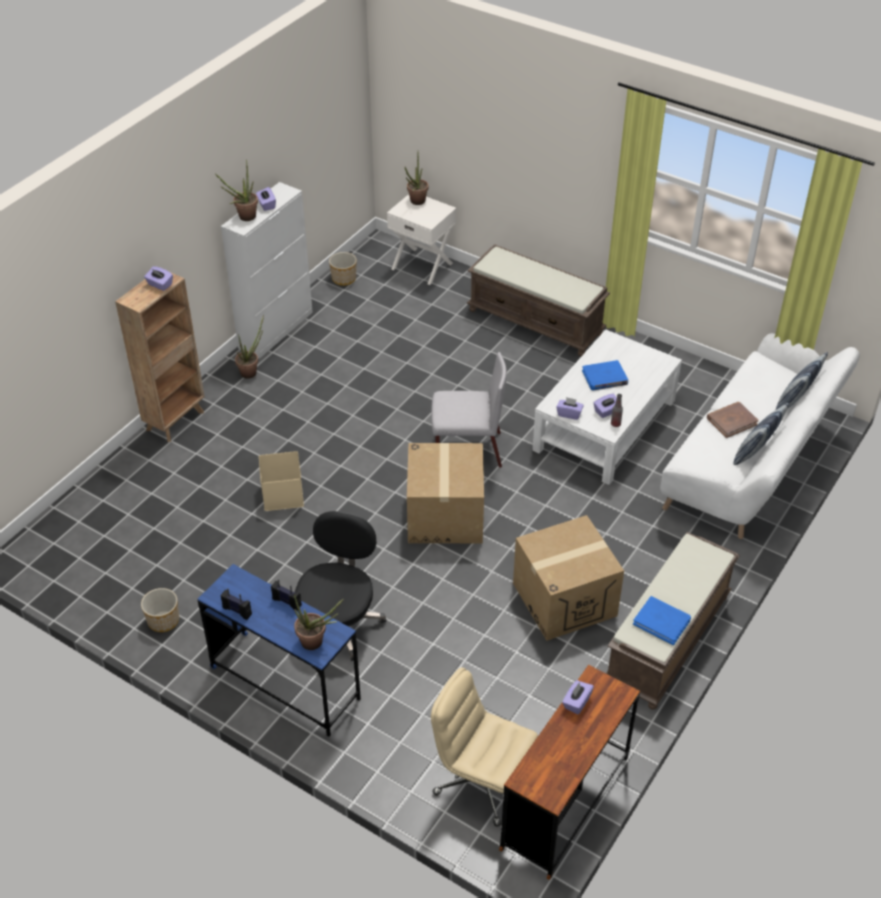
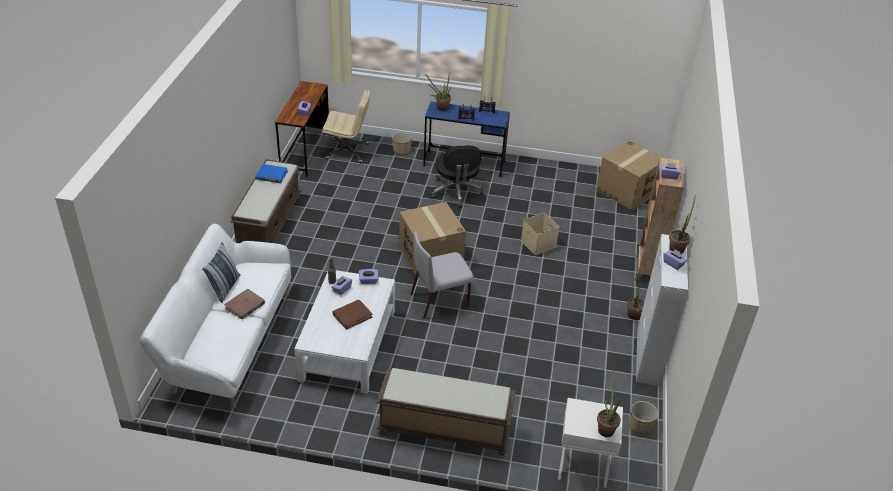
camera: 155 degrees right, 5 degrees down
(163, 621) = (545, 173): planter -> planter (401, 151)
(564, 599) = (336, 229): cardboard box -> cardboard box (627, 191)
(604, 378) = (352, 315): blue book -> brown book
(795, 402) = (194, 336): pillow -> none

